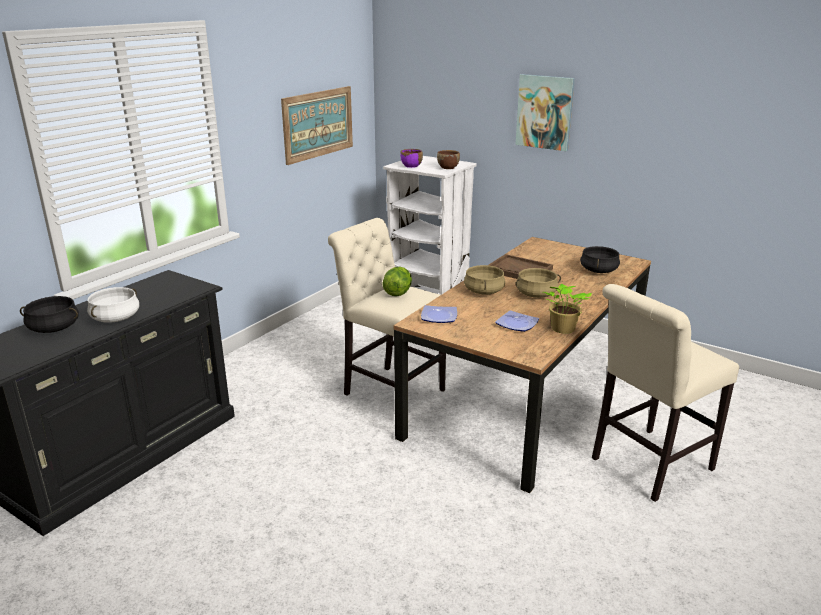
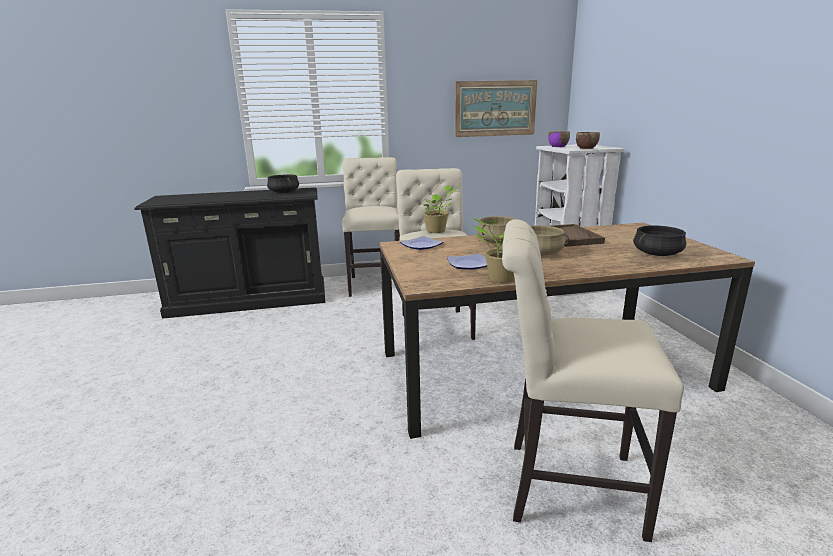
camera: 45 degrees right, 5 degrees down
(53, 328) = (206, 196): black cooking pot -> black cooking pot (284, 192)
(116, 318) = (236, 198): white cooking pot -> none
(250, 370) = (376, 284): none -> beige stool
(397, 293) = (437, 231): lettuce -> potted plant
(545, 112) = (689, 84): picture -> none

